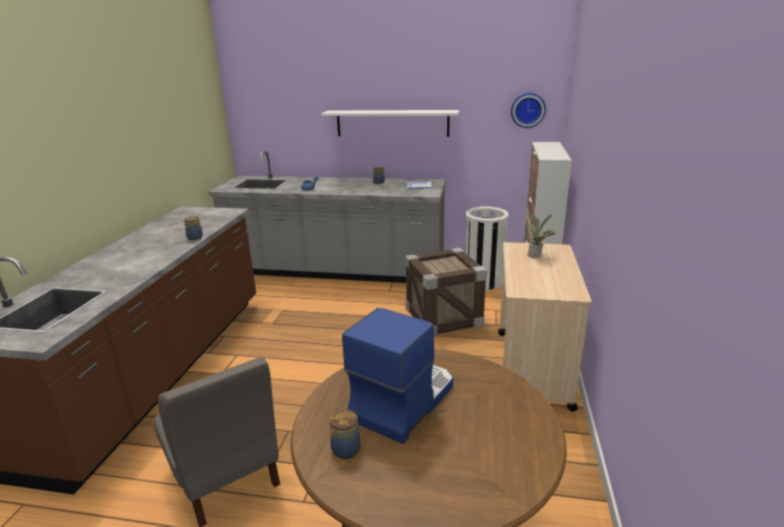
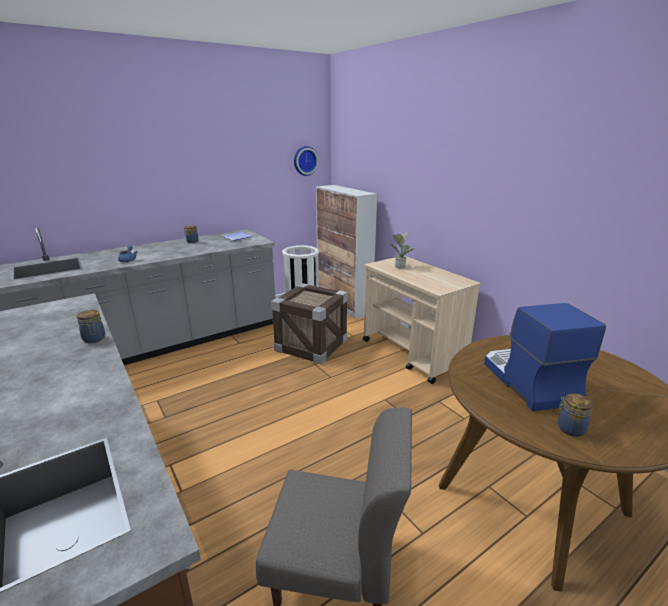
camera: 45 degrees left, 0 degrees up
(392, 123) = (190, 180): white shelf -> none

